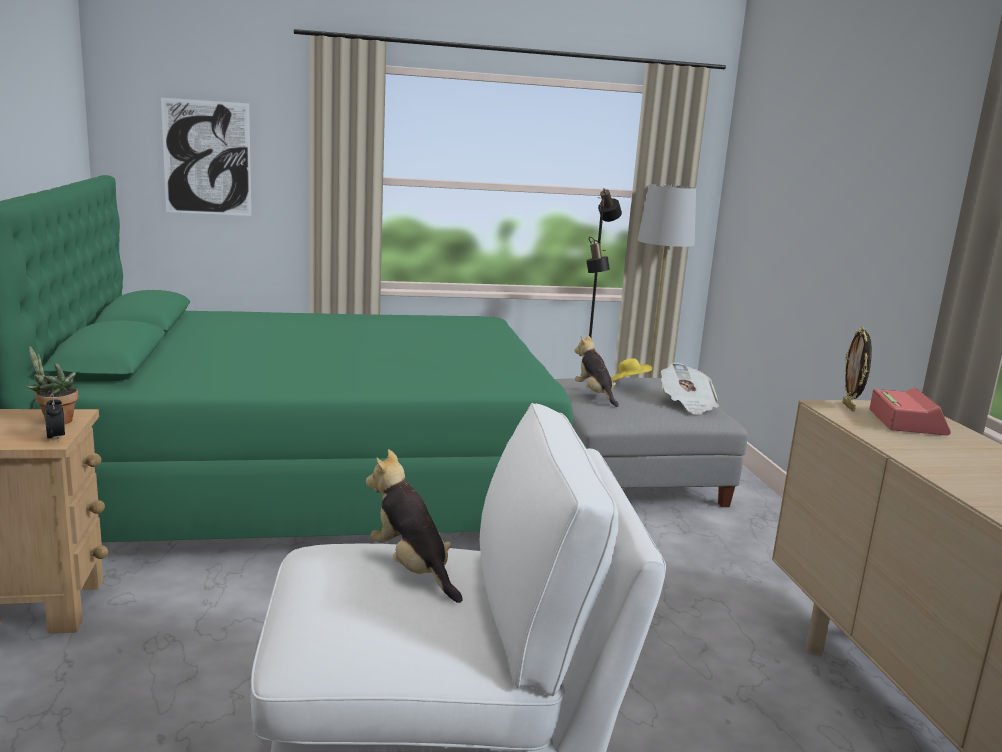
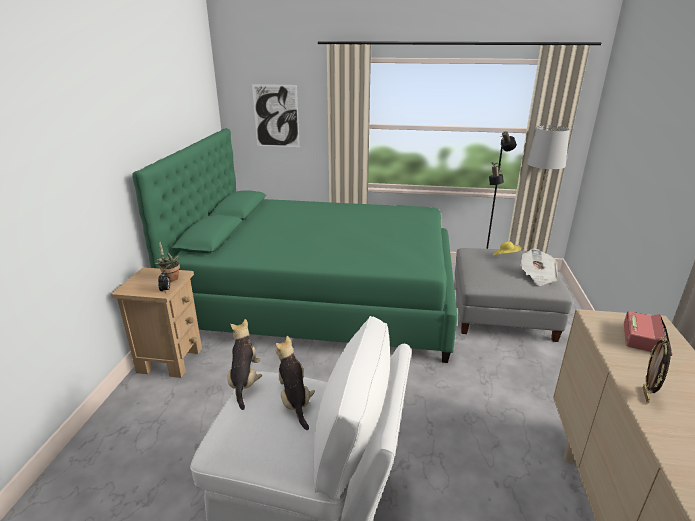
camera: 20 degrees right, 10 degrees up
(595, 395) = (480, 264): plush toy -> plush toy (245, 381)
(849, 407) = (610, 319): picture frame -> picture frame (646, 396)

